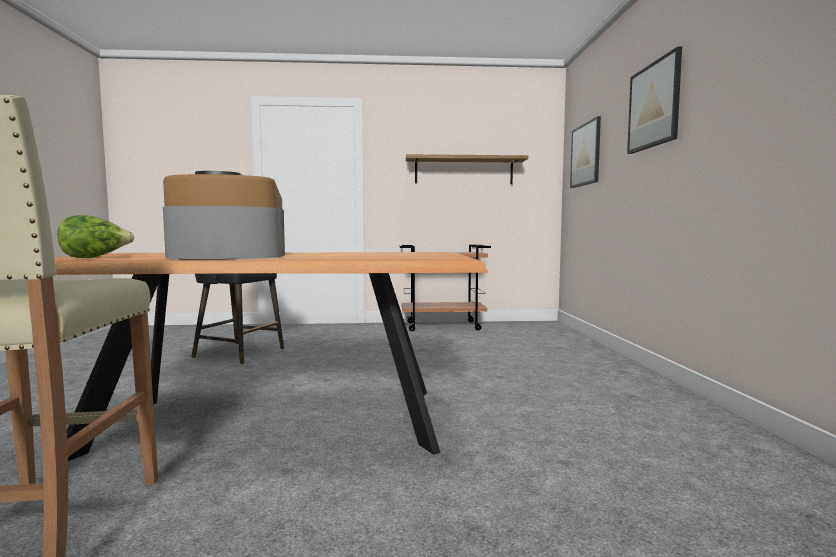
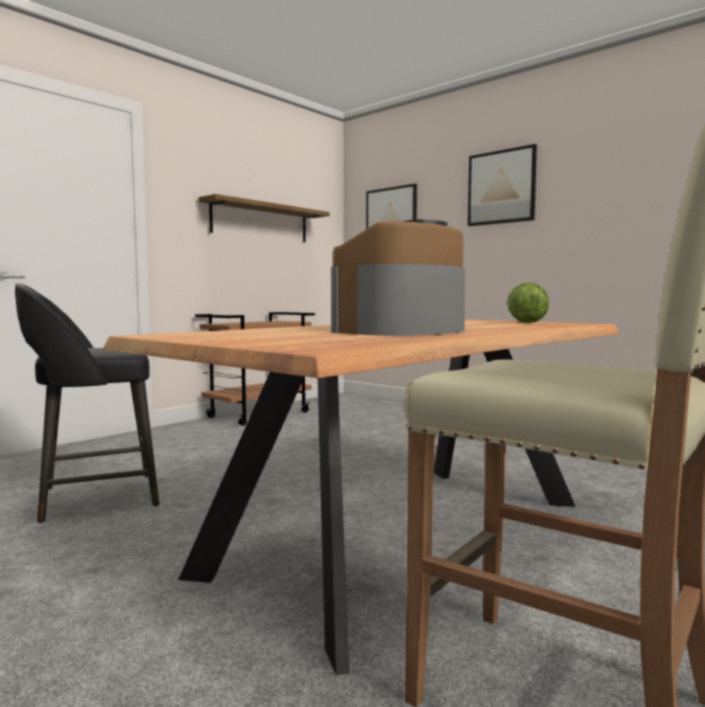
camera: 45 degrees left, 0 degrees up
(95, 258) = (305, 340): lettuce -> lettuce (526, 323)

